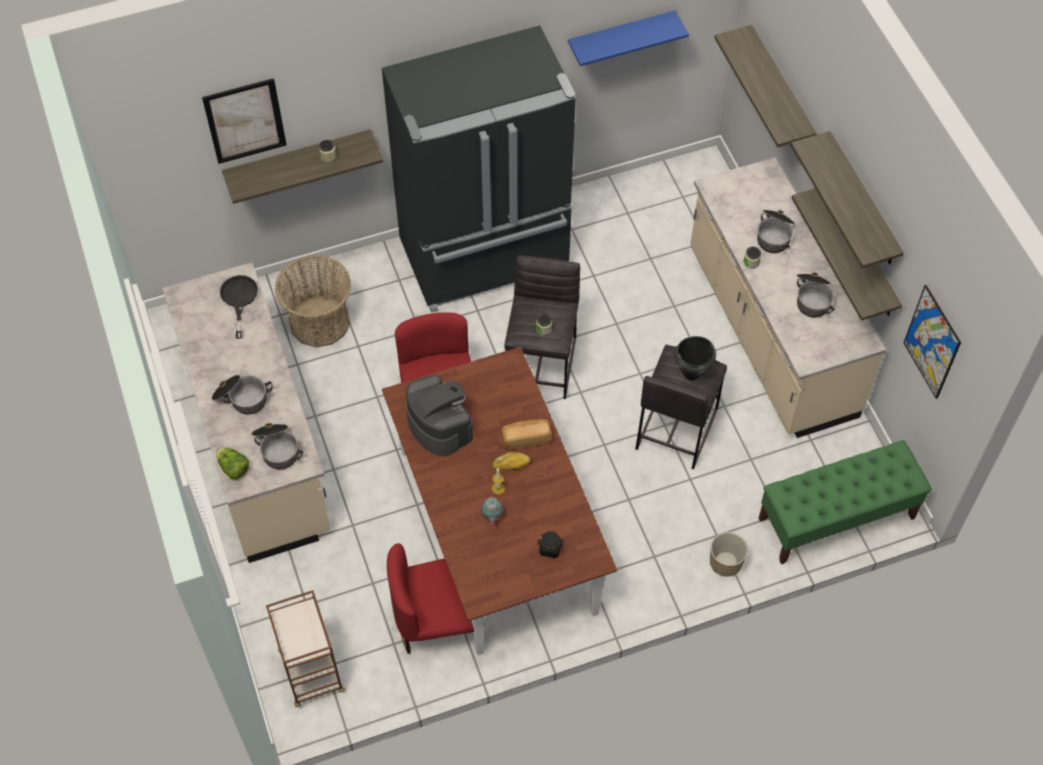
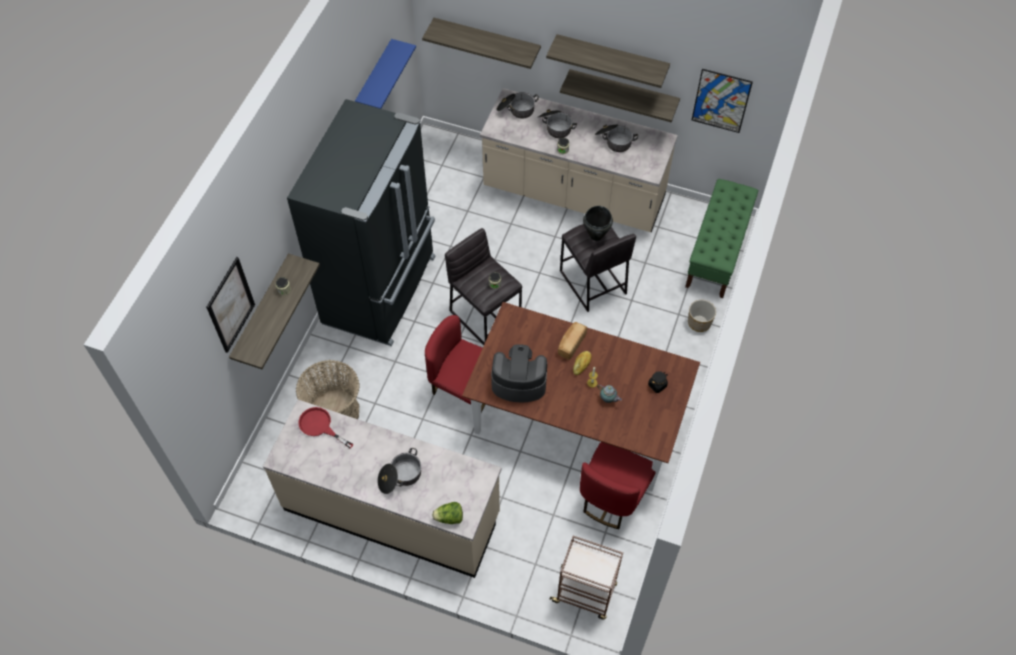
camera: 50 degrees left, 0 degrees up
(239, 299) = (320, 426): black frying pan -> red frying pan
(277, 449) = (459, 481): cooking pot -> cooking pot (516, 110)

